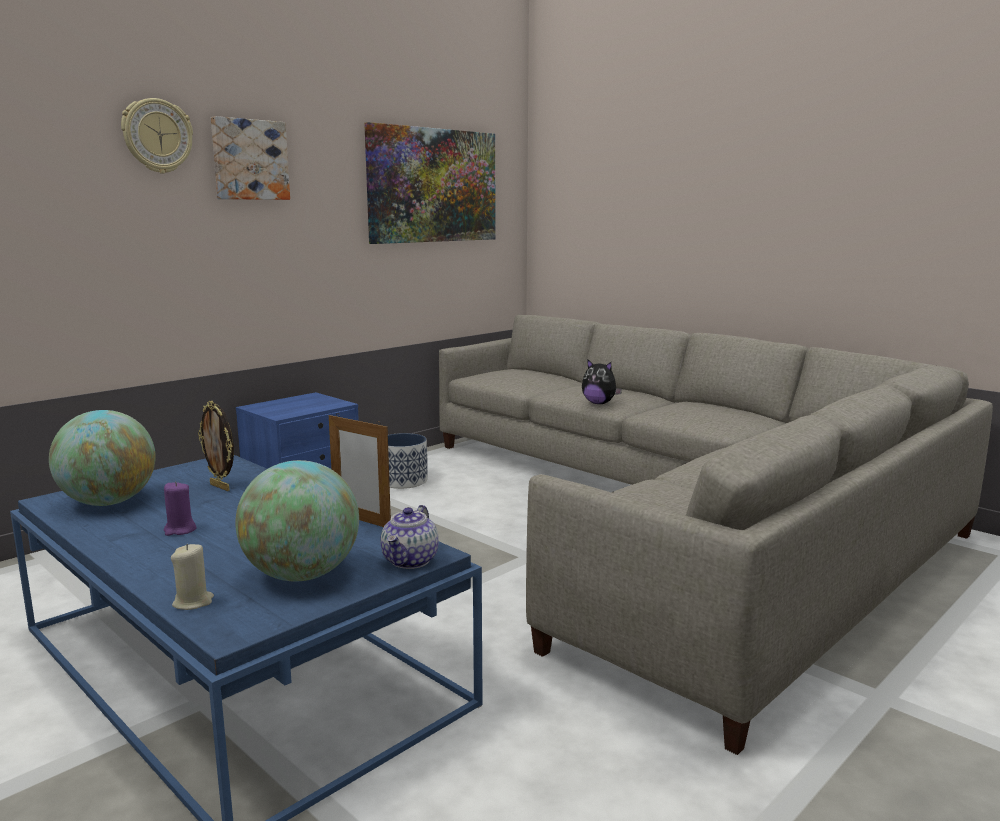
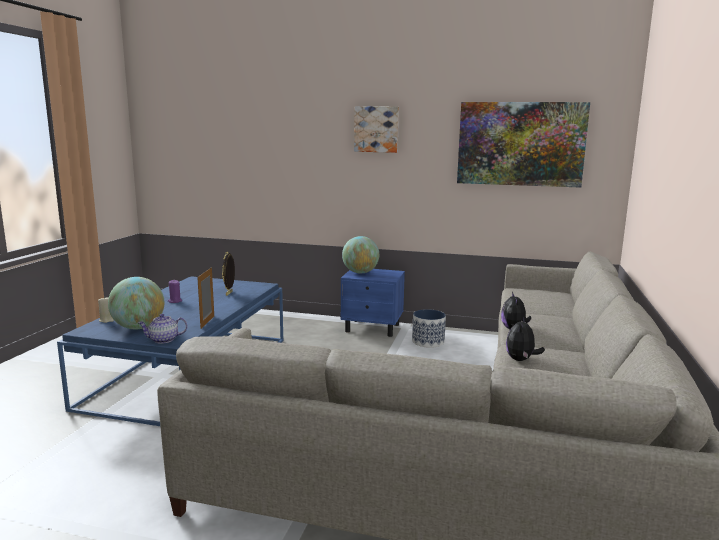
camera: 60 degrees right, 0 degrees up
(109, 502) = (197, 285): globe -> globe (360, 272)
(157, 136) = (326, 118): wall clock -> none
(691, 418) = (521, 360): none -> plush toy

